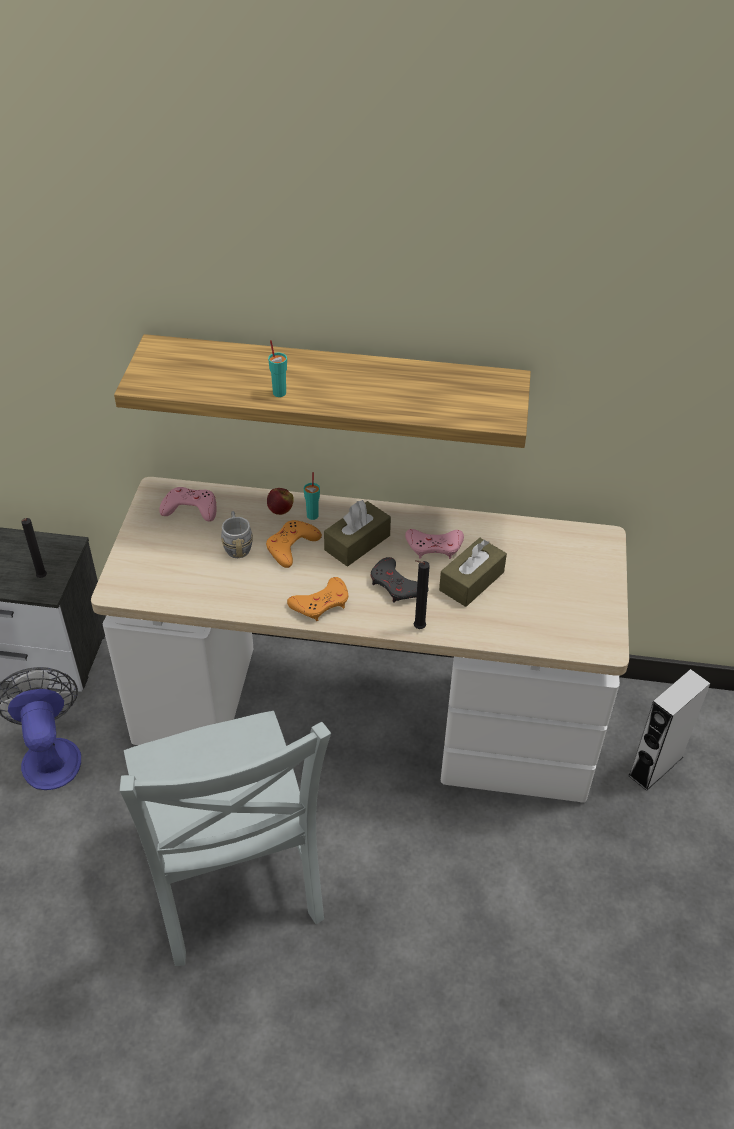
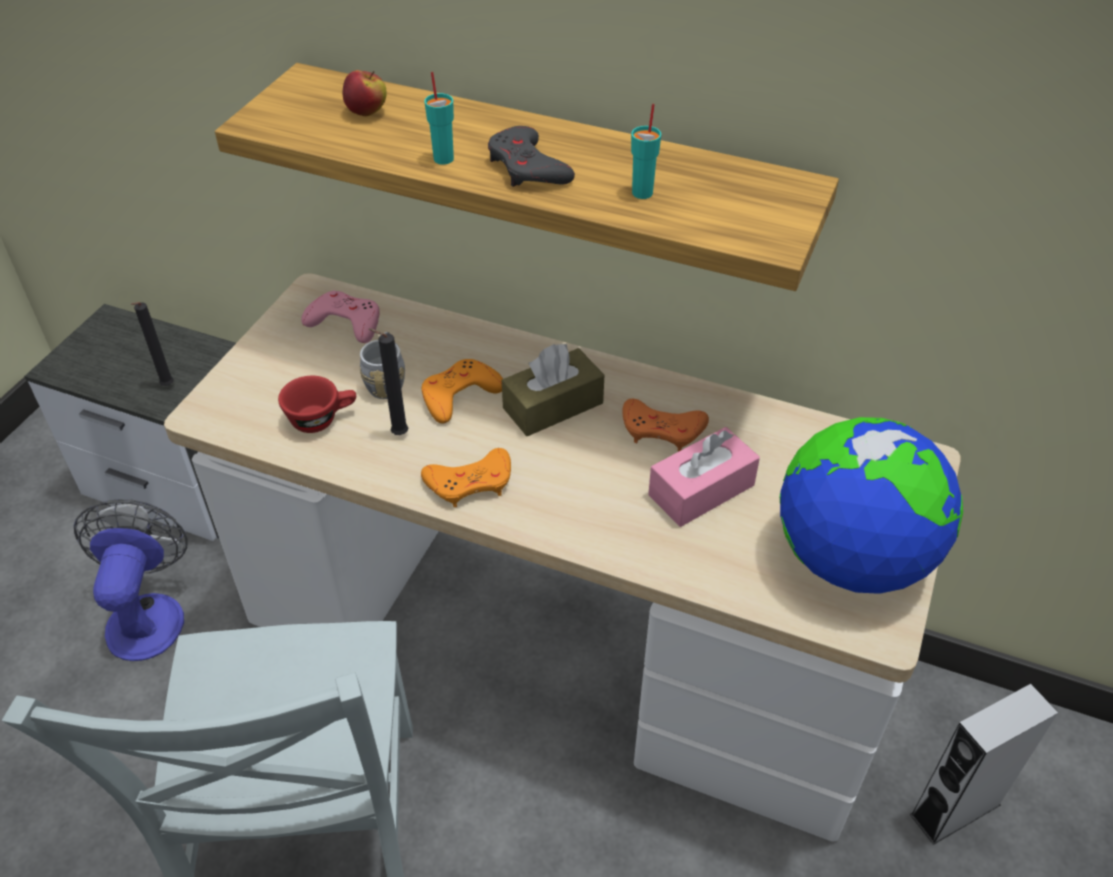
camera: 15 degrees right, 0 degrees up
(202, 578) = (322, 418): none -> red cup
(280, 510) = (464, 344): apple -> apple (367, 112)
(313, 515) = (505, 358): turquoise cup -> turquoise cup (643, 192)
(396, 585) = (587, 476): grey game controller -> grey game controller (527, 167)
(417, 628) = (597, 546): black candle -> black candle (397, 434)
(434, 546) = (662, 430): pink game controller -> orange game controller
(471, 581) = (701, 490): brown tissue box -> pink tissue box
(575, 607) = (851, 559): none -> globe

